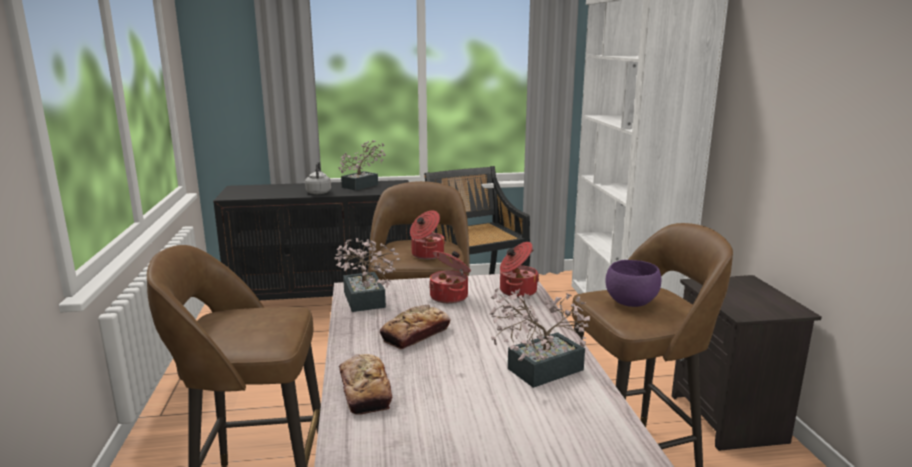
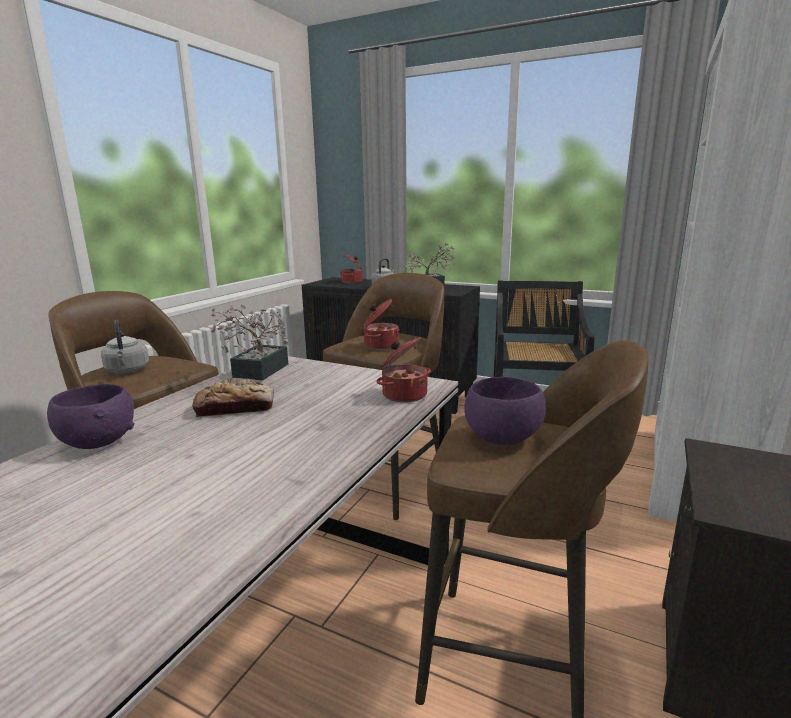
camera: 35 degrees right, 0 degrees up
(238, 331) = (127, 371): none -> grey kettle
(365, 391) = (98, 442): bread -> purple bowl
(450, 297) = (331, 384): cooking pot -> cooking pot (352, 282)
(537, 371) = (256, 478): potted plant -> none

